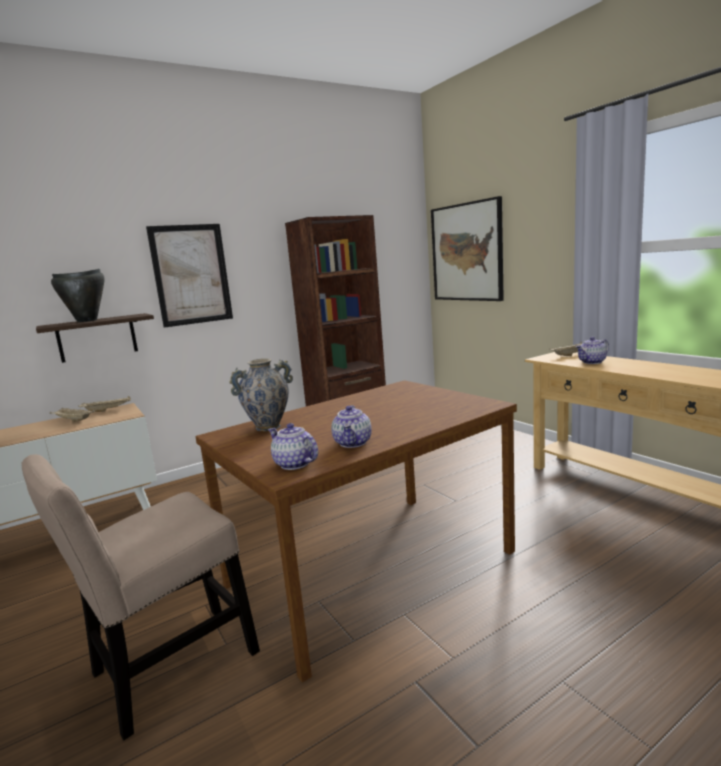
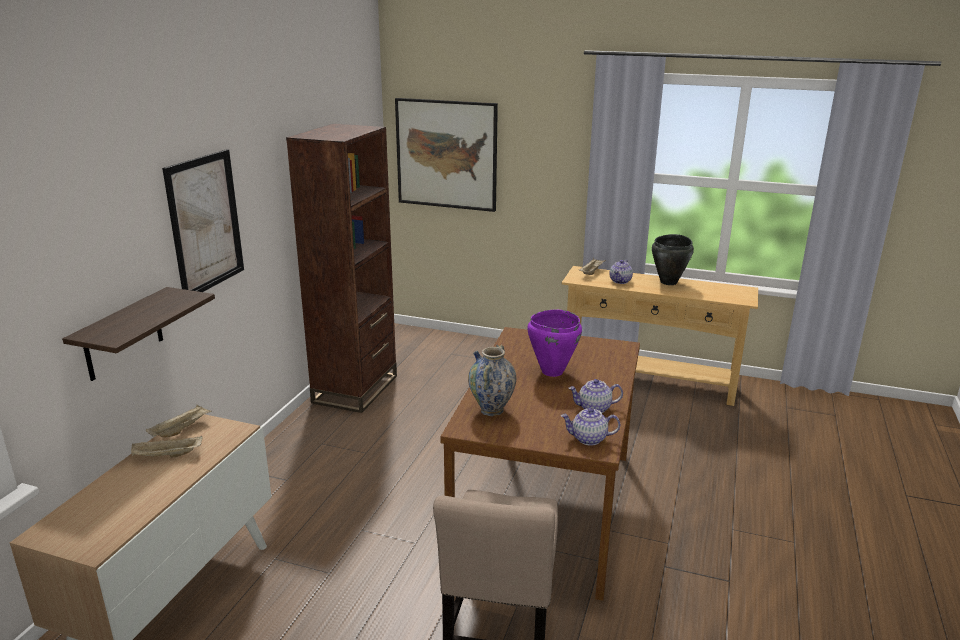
camera: 40 degrees left, 10 degrees up
(87, 321) = (135, 317): black cooking pot -> black cooking pot (669, 282)
(353, 443) = (594, 408): teapot -> teapot turned 120 degrees clockwise
(376, 411) = (551, 371): none -> purple cooking pot

